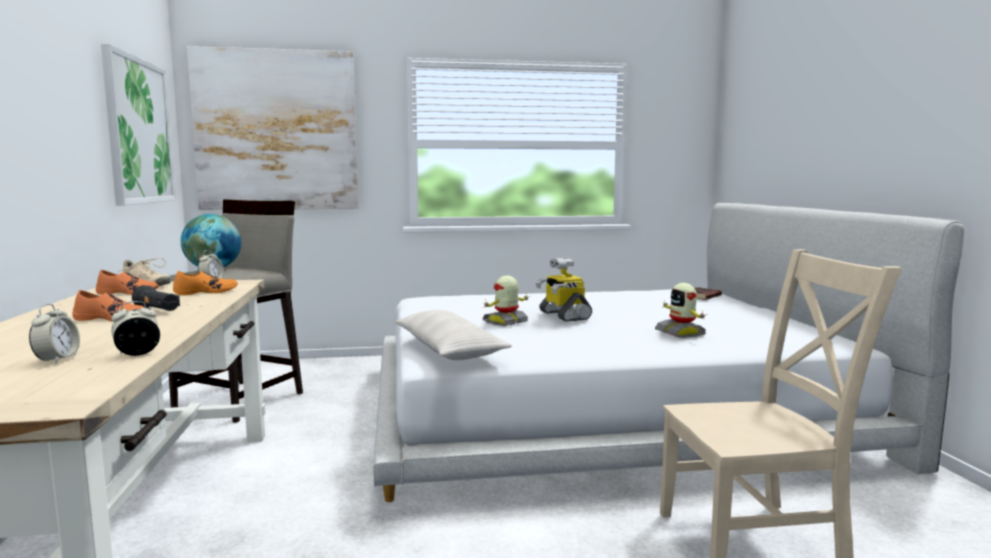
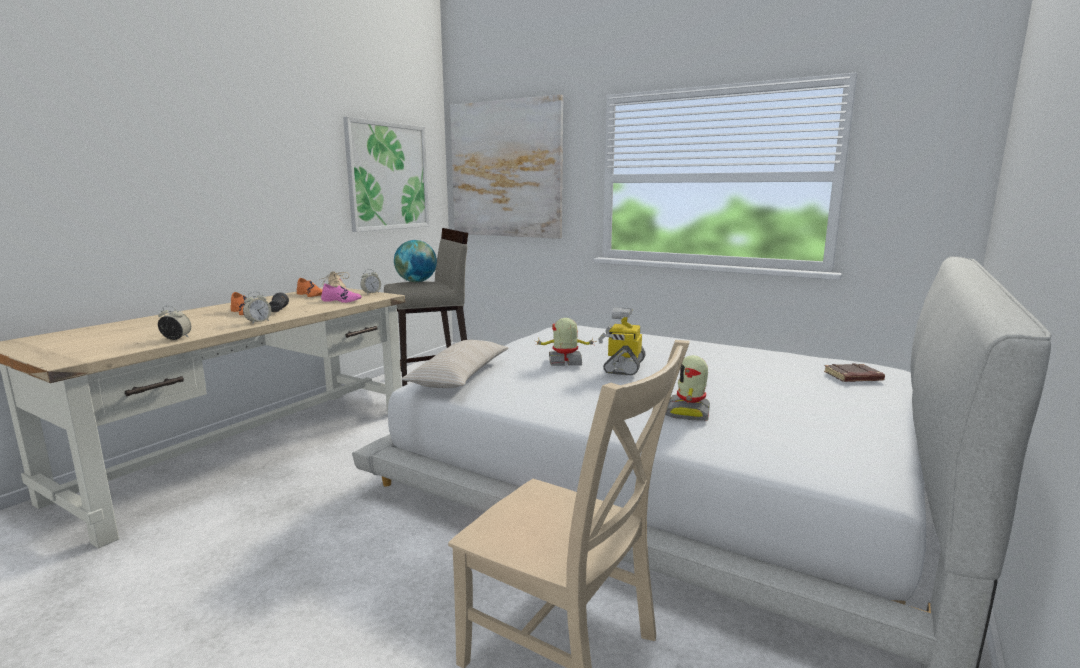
camera: 40 degrees right, 5 degrees up
(57, 359) = (146, 334): alarm clock -> alarm clock (258, 322)
(206, 292) = (342, 301): orange shoe -> pink shoe

